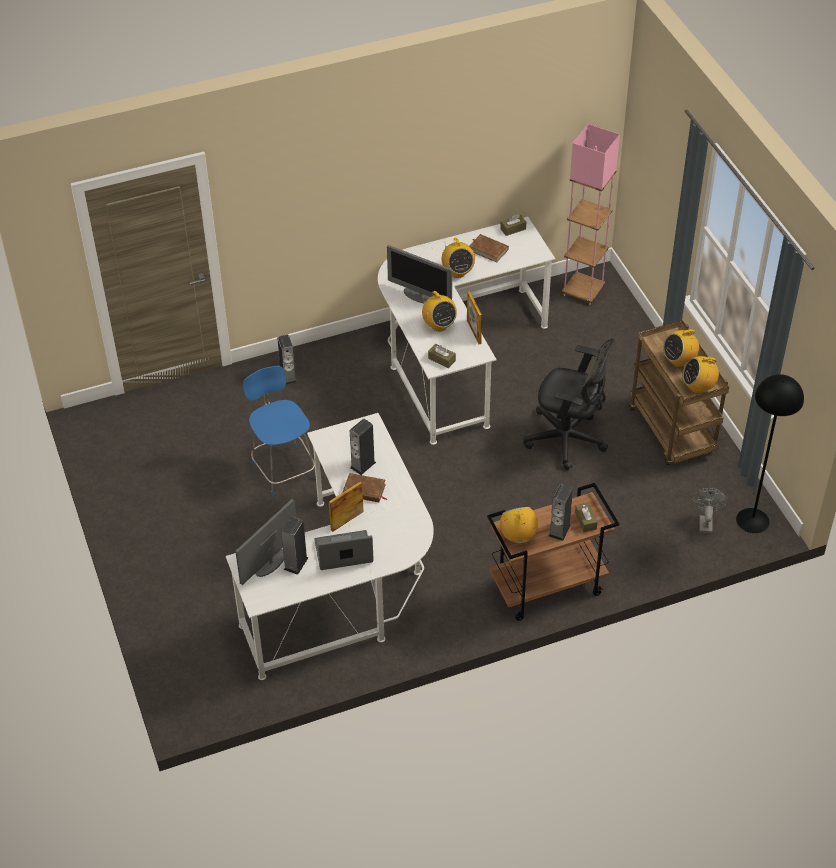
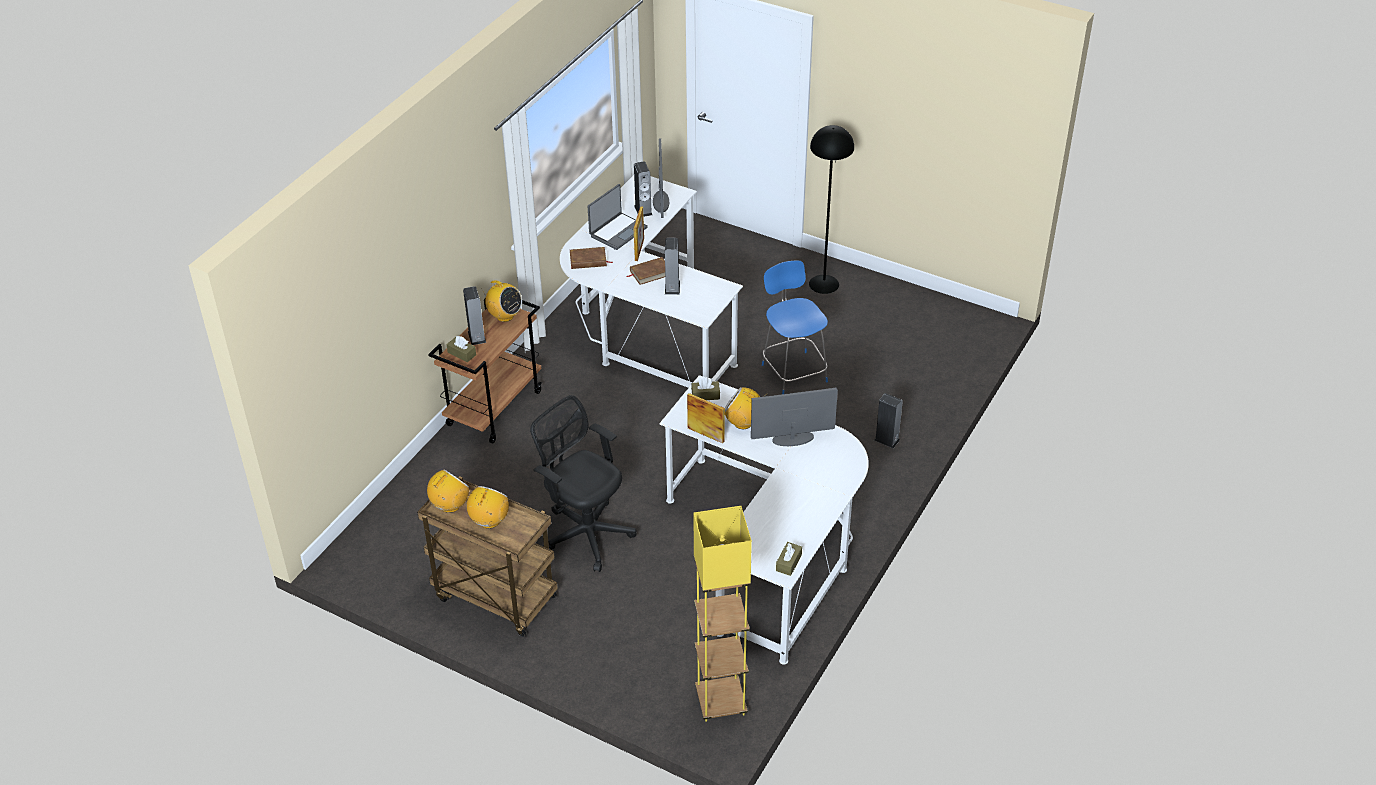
camera: 140 degrees right, 5 degrees down
(283, 469) = (793, 371): blue chair -> blue chair turned 135 degrees counterclockwise
(457, 272) = (787, 482): radio -> none
(488, 250) = (786, 524): brown book -> brown book (588, 260)
(568, 440) = (585, 532): black office chair -> black office chair turned 60 degrees clockwise
(583, 291) = (721, 702): pink floor lamp -> yellow floor lamp
(705, 522) = (401, 531): grey fan -> none
(752, 520) = (358, 557): black floor lamp -> black floor lamp (824, 284)

